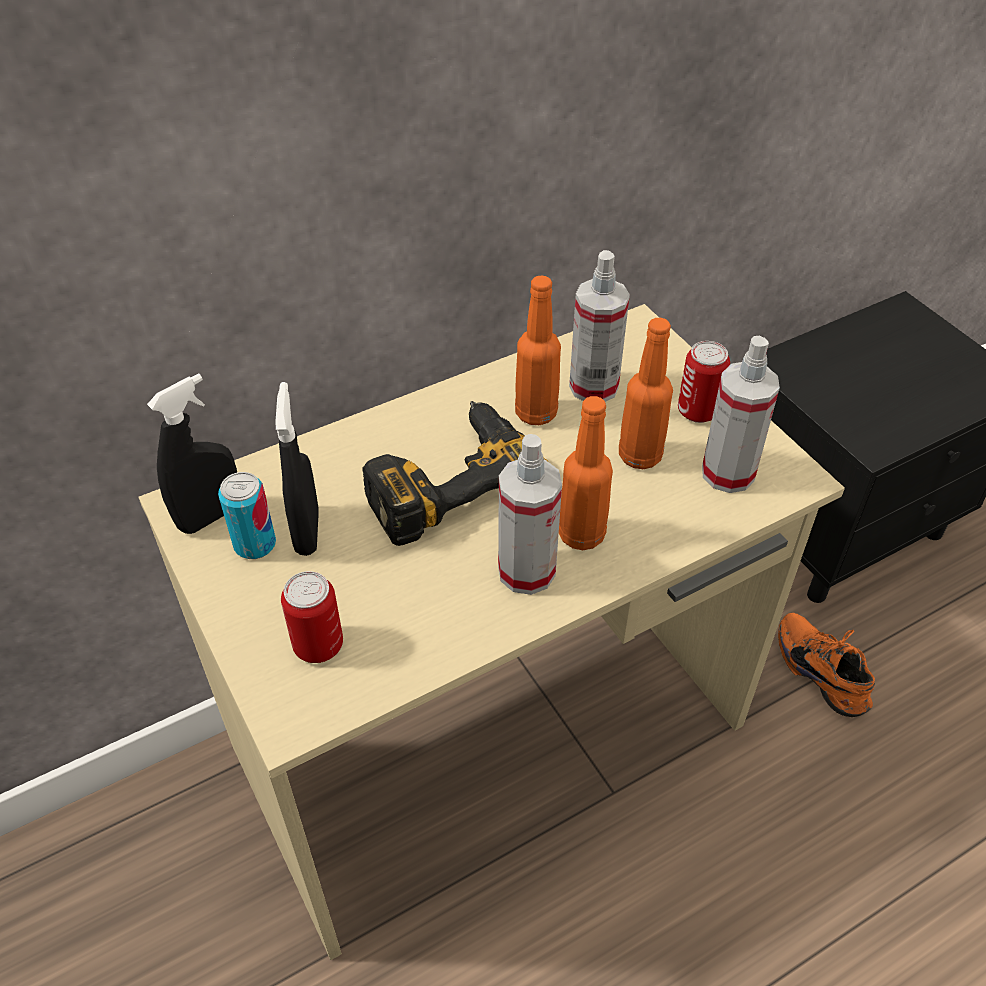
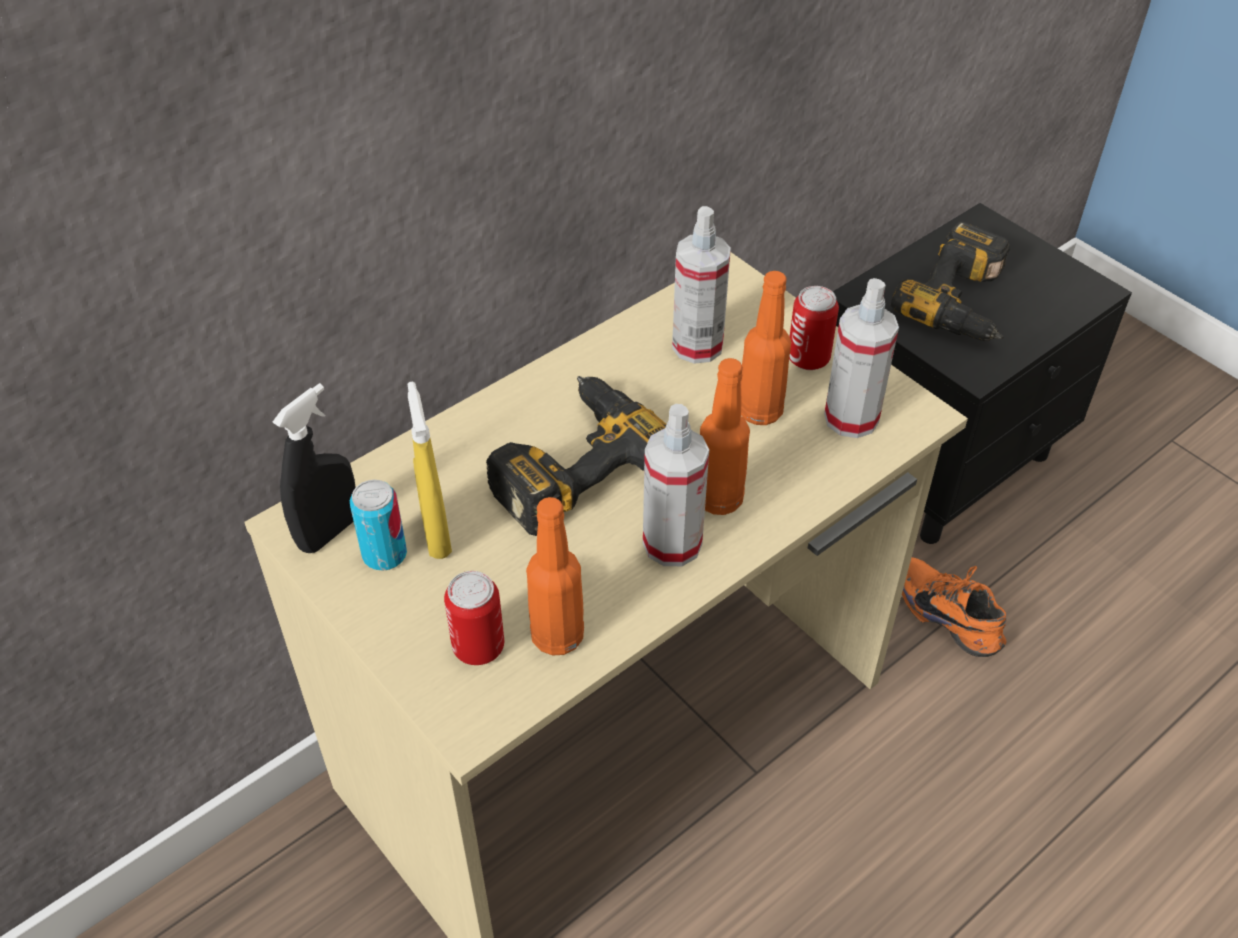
camera: 10 degrees left, 0 degrees up
(307, 532) = (436, 534): black spray bottle -> yellow spray bottle
(535, 413) = (644, 380): orange bottle -> orange bottle (557, 636)
(874, 381) = (965, 302): none -> power drill

